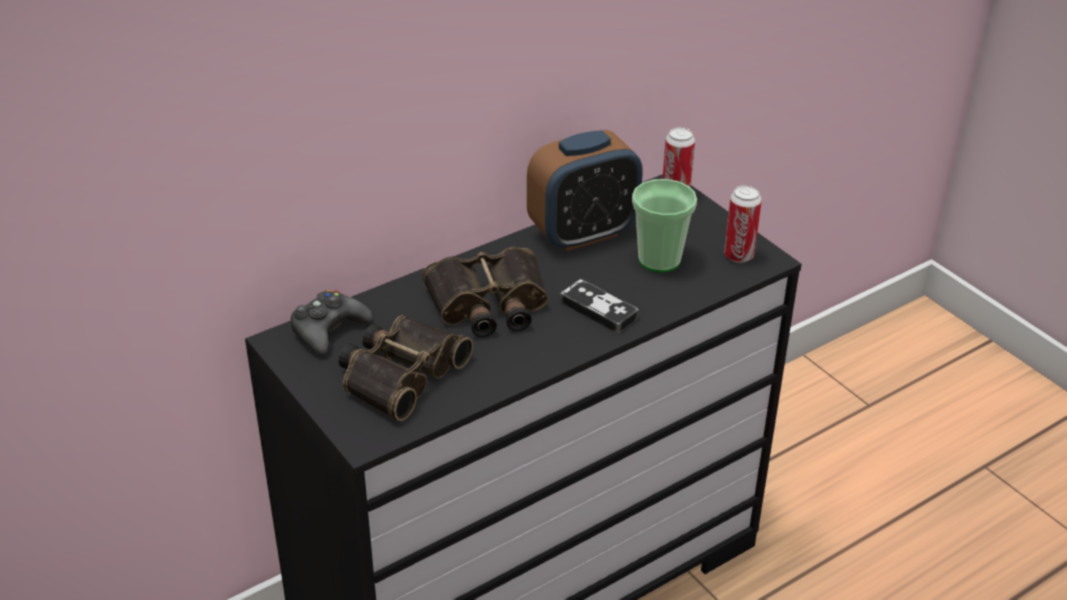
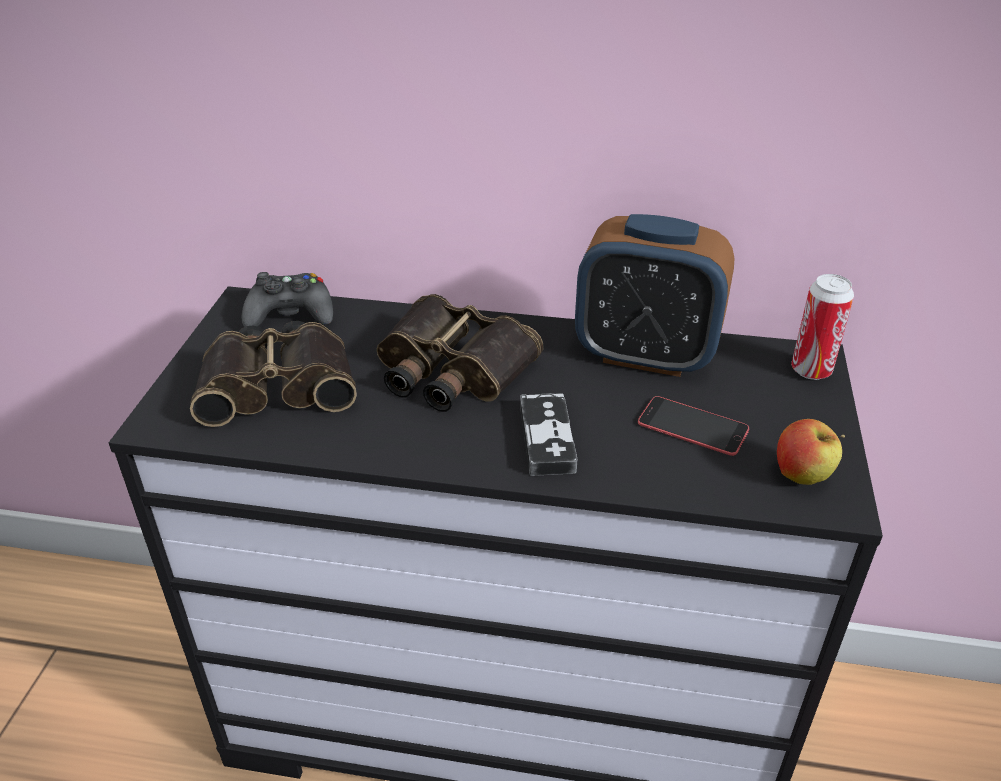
camera: 45 degrees right, 0 degrees up
(659, 260) = (692, 426): cup -> phone
(738, 255) = (802, 476): can -> apple

